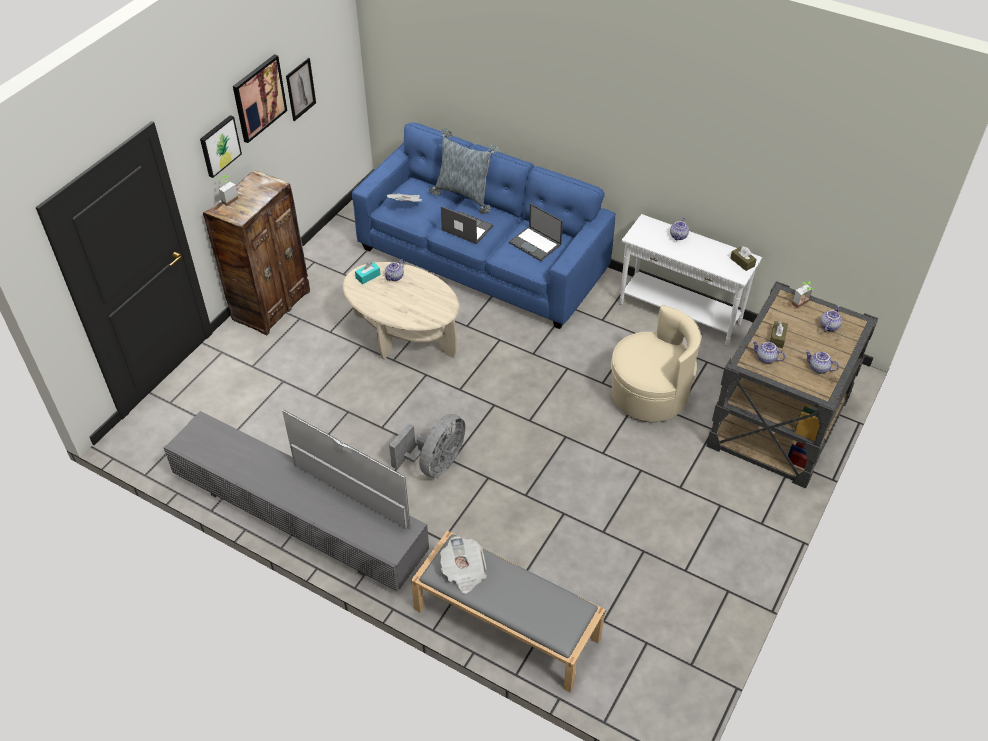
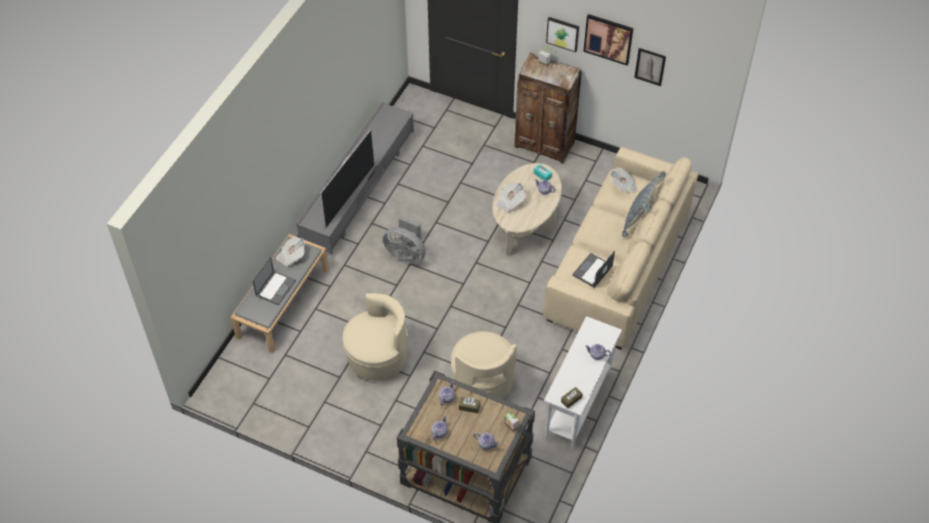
camera: 85 degrees right, 5 degrees up
(408, 310) = (510, 202): none -> newspaper
(466, 228) = (603, 226): laptop -> laptop (276, 287)
(483, 260) = (618, 265): blue sofa -> beige sofa
(611, 505) = (377, 358): none -> beige armchair

